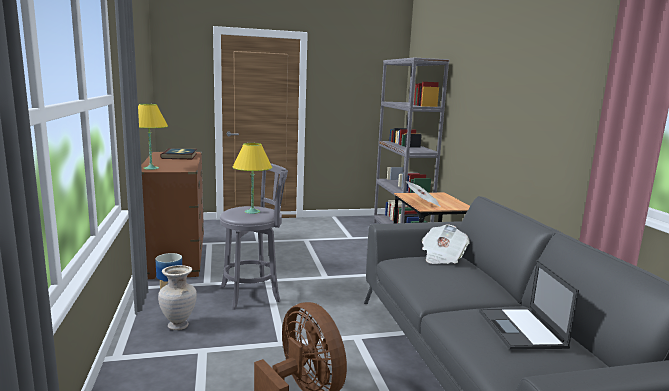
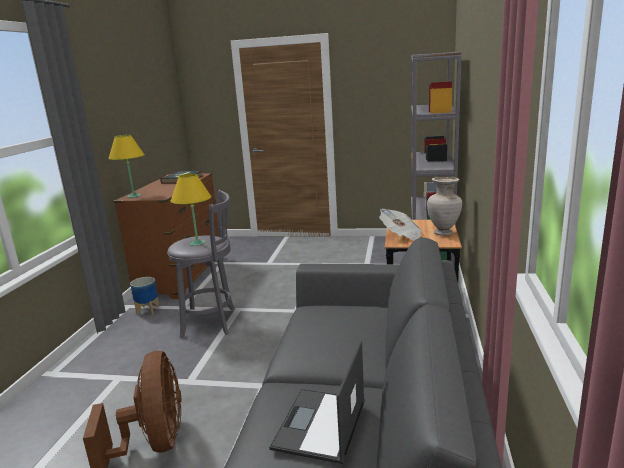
camera: 25 degrees right, 5 degrees up
(179, 325) = (122, 349): beige vase -> beige vase (444, 233)
(442, 257) = (354, 310): newspaper -> none

